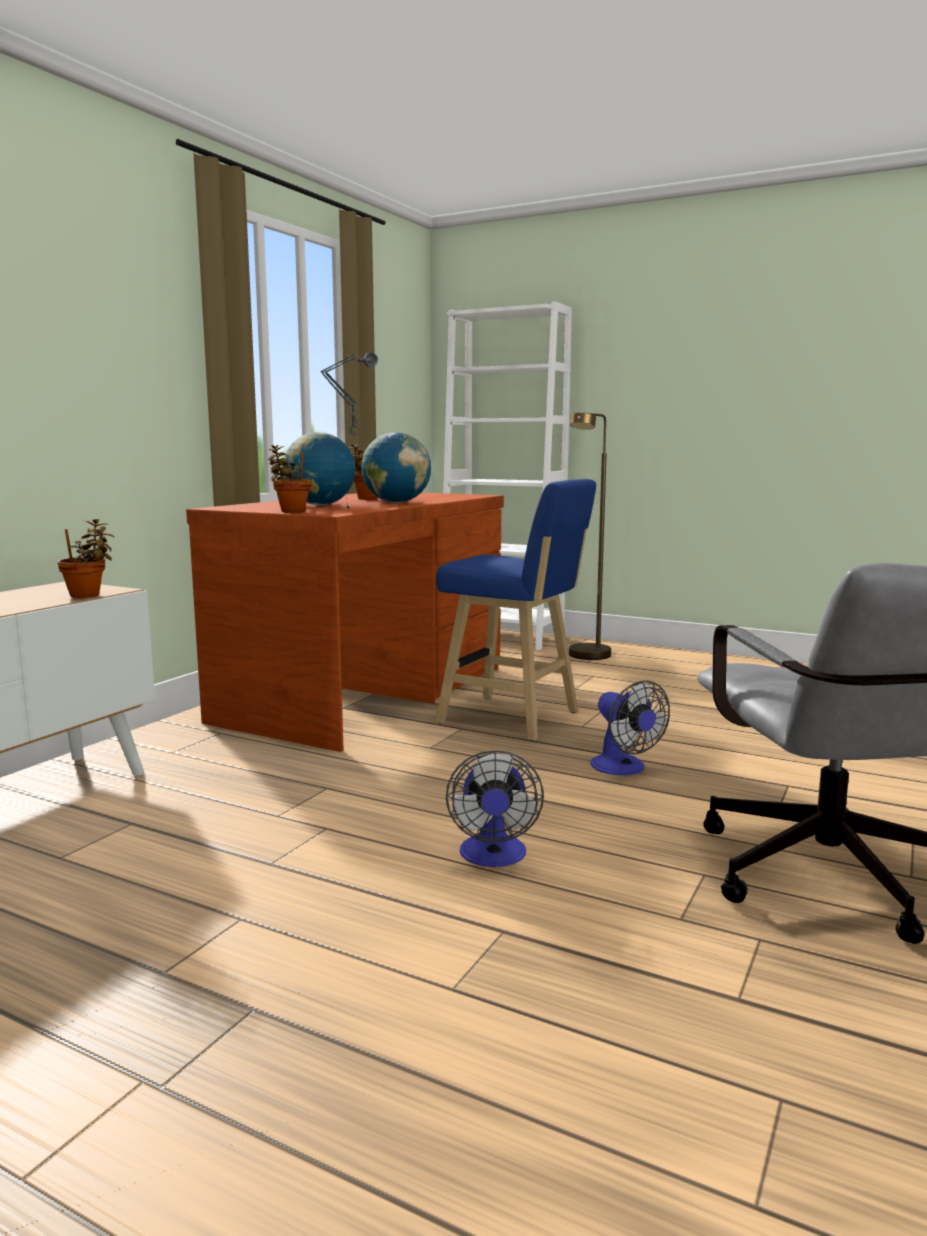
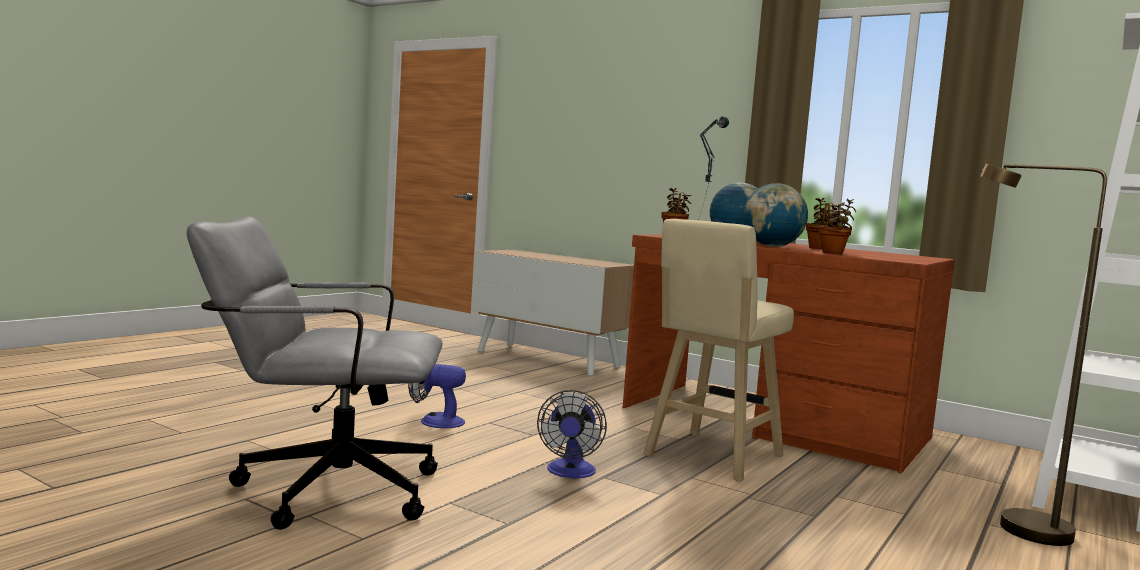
camera: 95 degrees right, 5 degrees down
(88, 595) = (584, 263): potted plant -> potted plant (833, 253)
(514, 719) = (710, 457): blue stool -> beige stool
(624, 769) = (570, 472): fan -> fan turned 60 degrees counterclockwise

